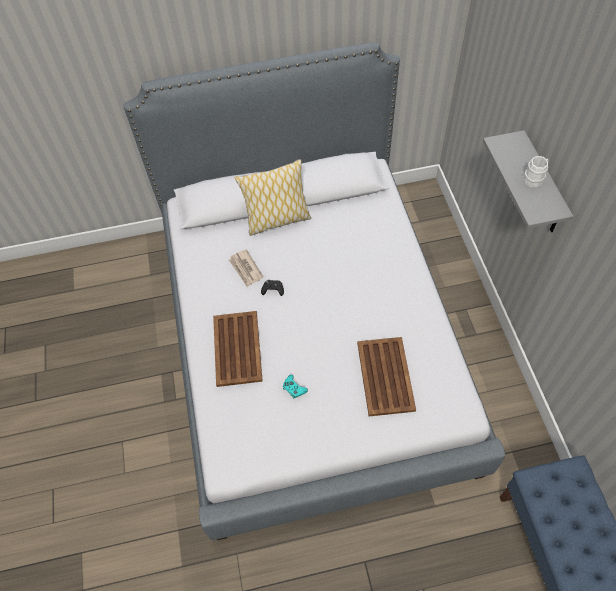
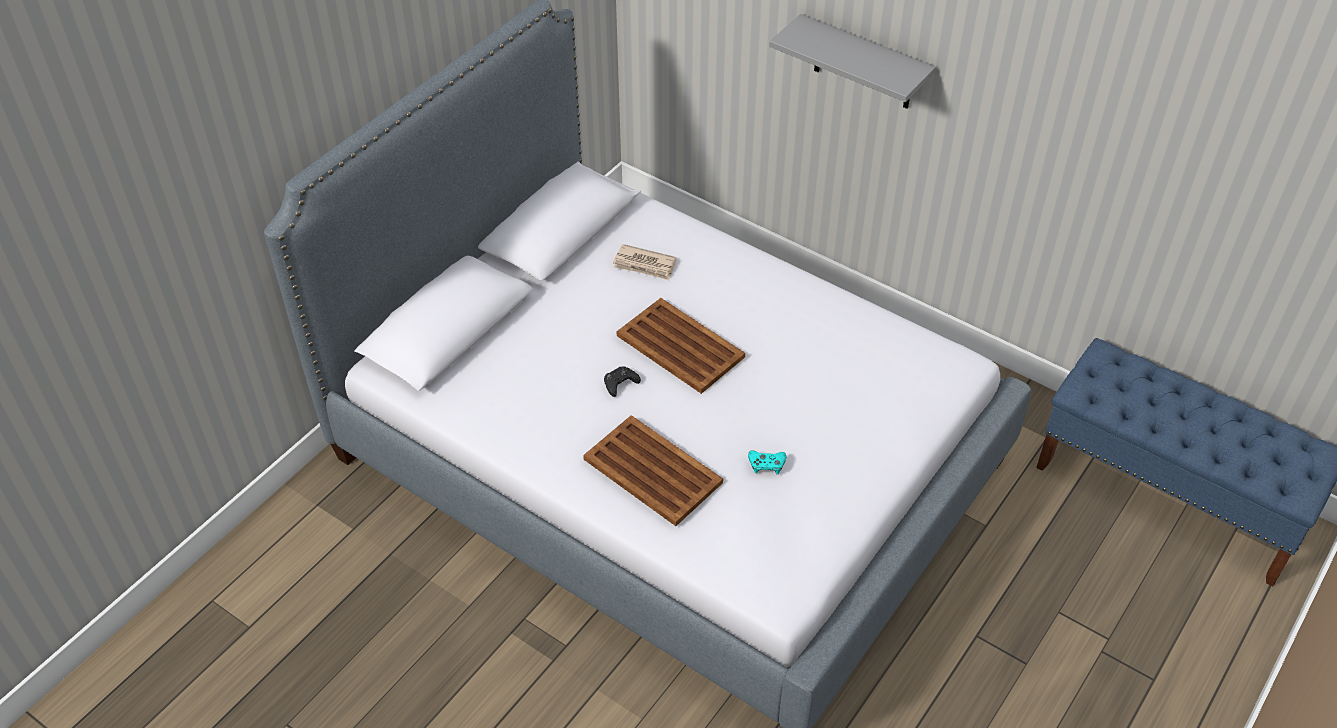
camera: 45 degrees left, 10 degrees down
(245, 269) = (559, 384): newspaper -> newspaper (645, 265)
(277, 220) = (534, 308): pillow -> none
(385, 375) = (847, 384): brown tray -> brown tray (679, 345)
(534, 179) = (863, 52): white mug -> none

